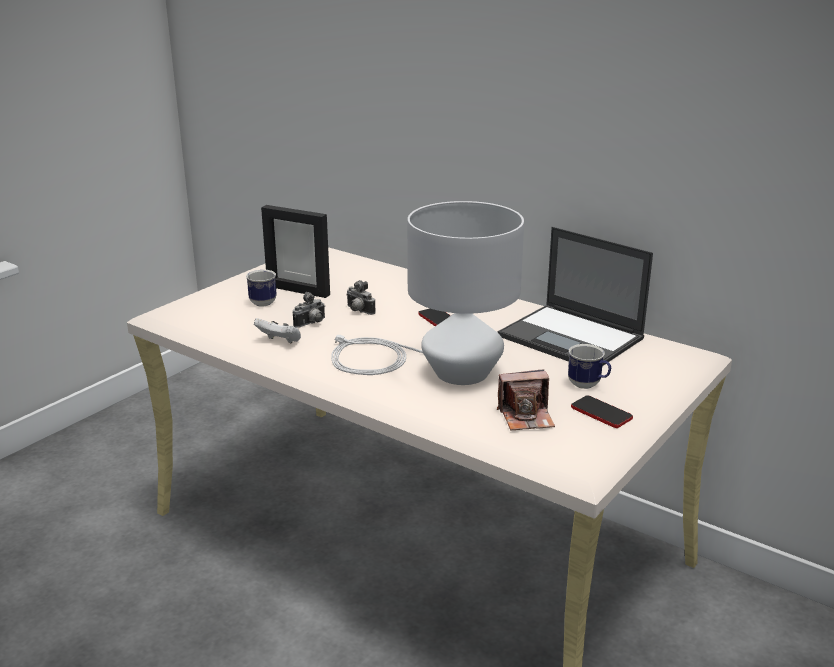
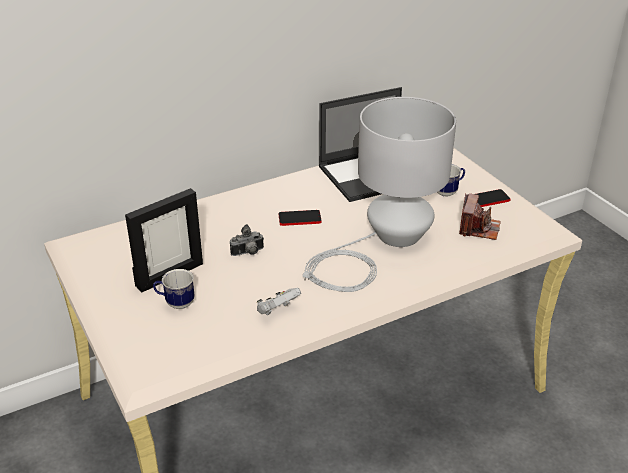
camera: 65 degrees left, 10 degrees up
(311, 324) = (253, 285): camera -> none

